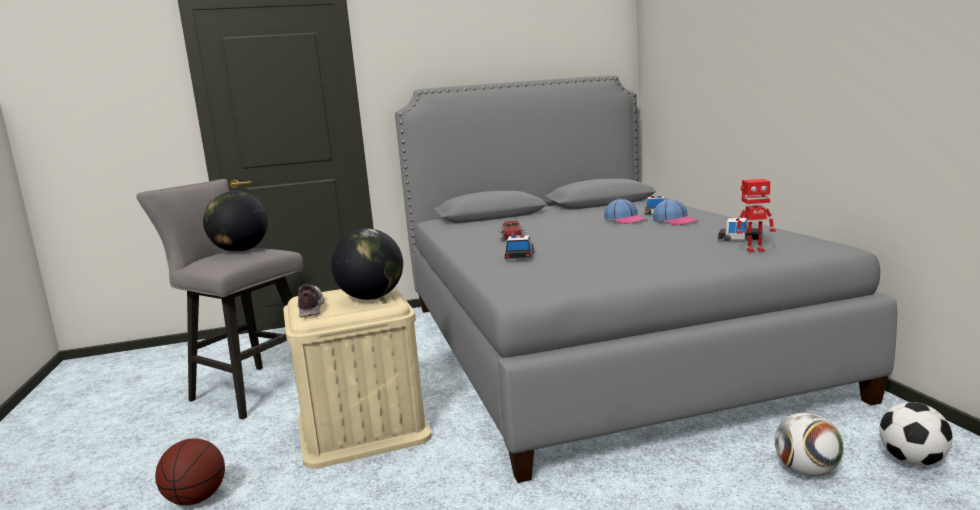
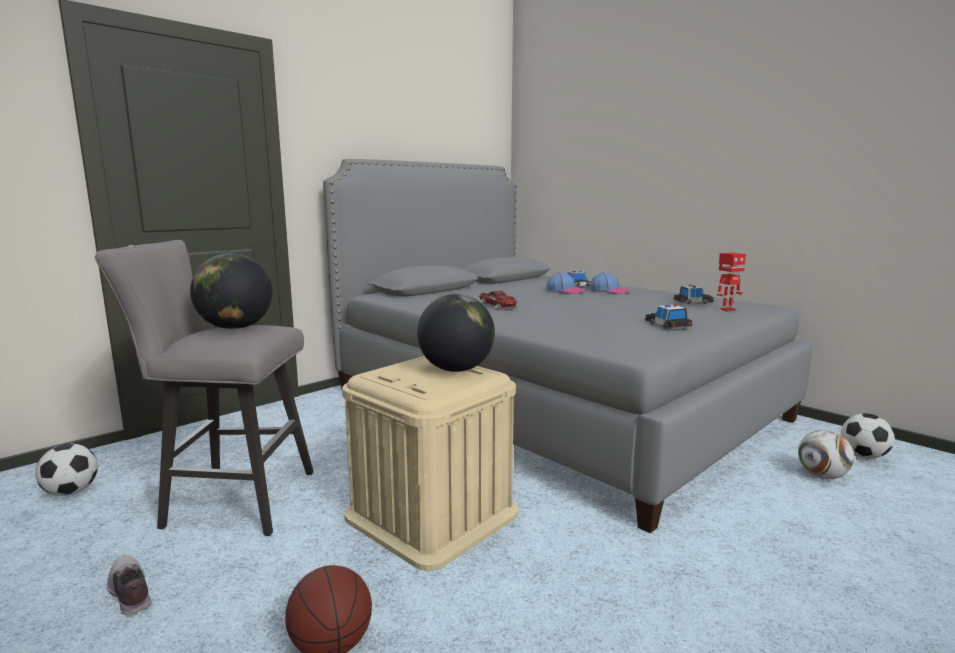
camera: 30 degrees left, 0 degrees up
(171, 367) = (71, 492): none -> football
(310, 309) = (408, 386): shoe -> shoe (129, 593)
(519, 256) = (552, 321): toy car -> toy car (667, 325)

